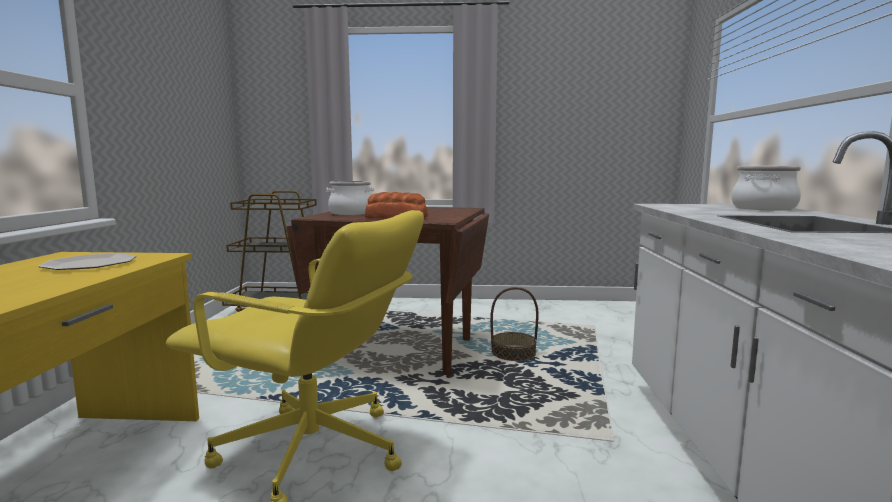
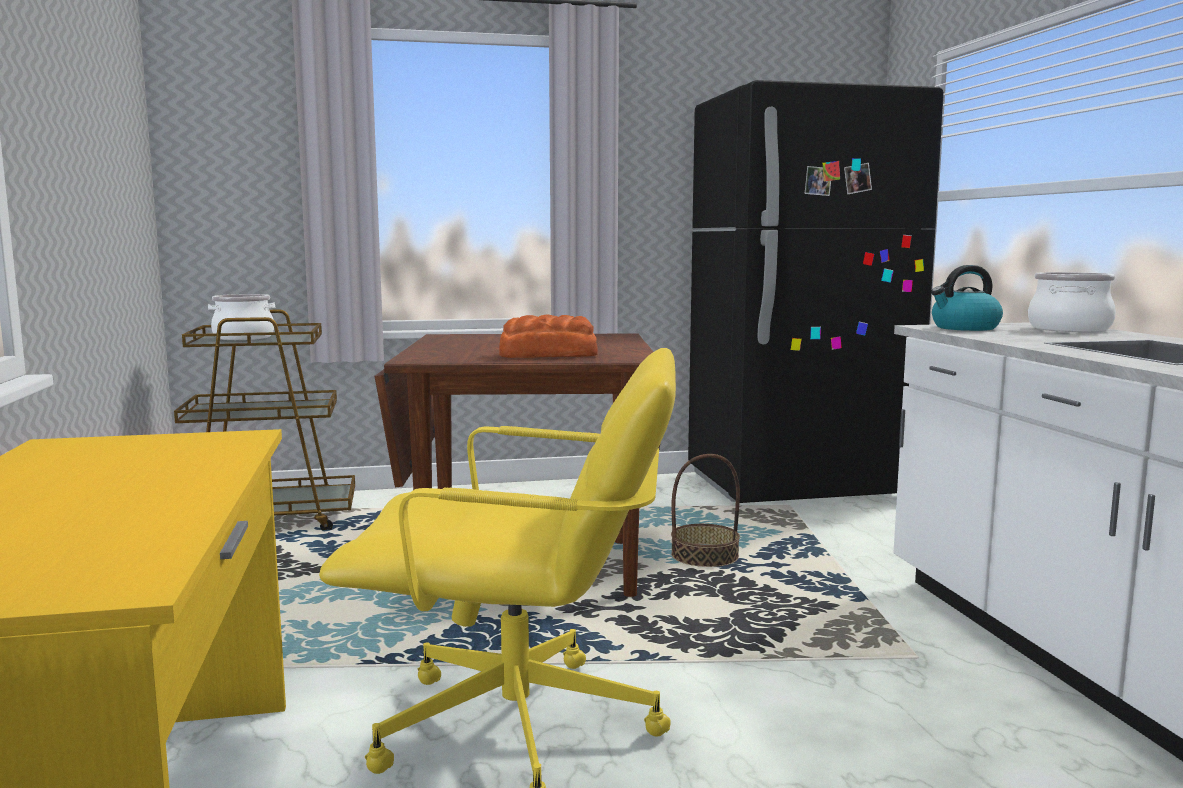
camera: 15 degrees left, 0 degrees up
(89, 264) = (150, 458): plate -> none
(351, 213) = (455, 349): cooking pot -> cooking pot (244, 337)
(608, 313) = (797, 486): none -> black fridge
(680, 206) = (964, 328): none -> kettle

